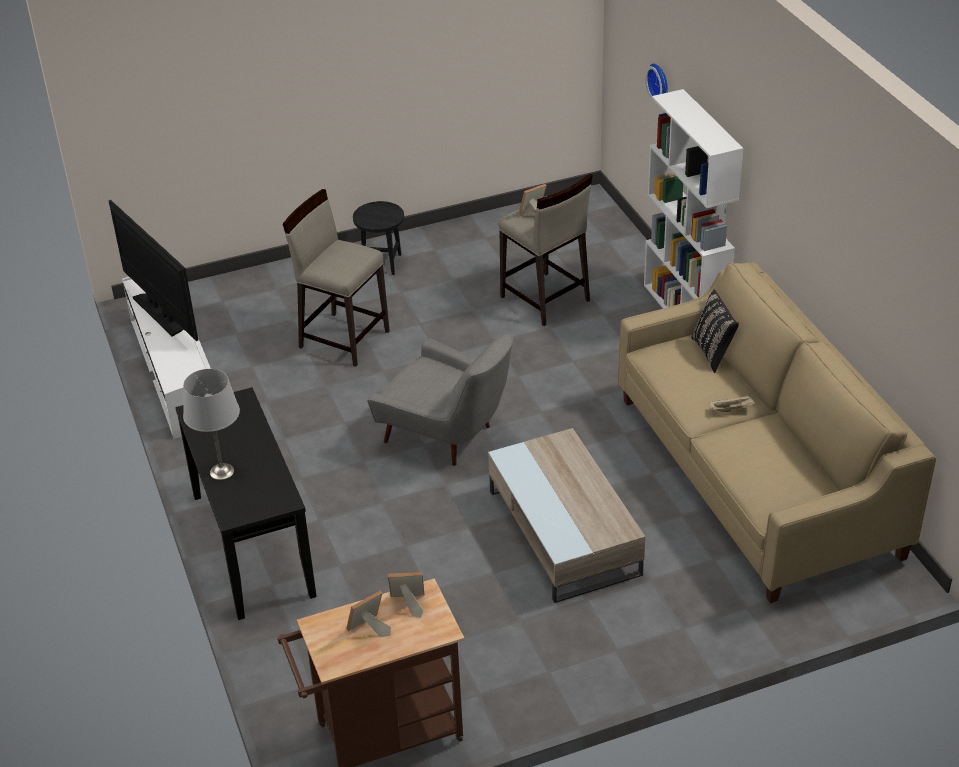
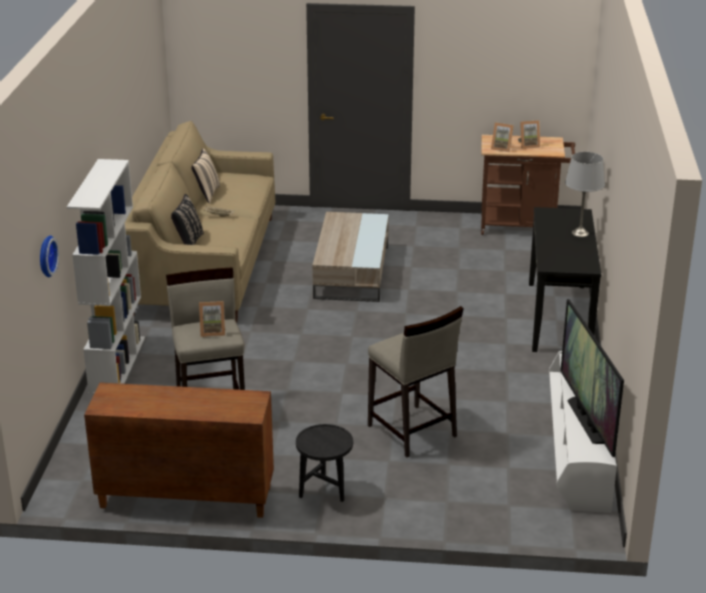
camera: 155 degrees left, 10 degrees down
(447, 436) = (381, 338): grey armchair -> none
(490, 226) = (184, 497): none -> brown cabinet
(792, 441) = (206, 194): none -> beige pillow

